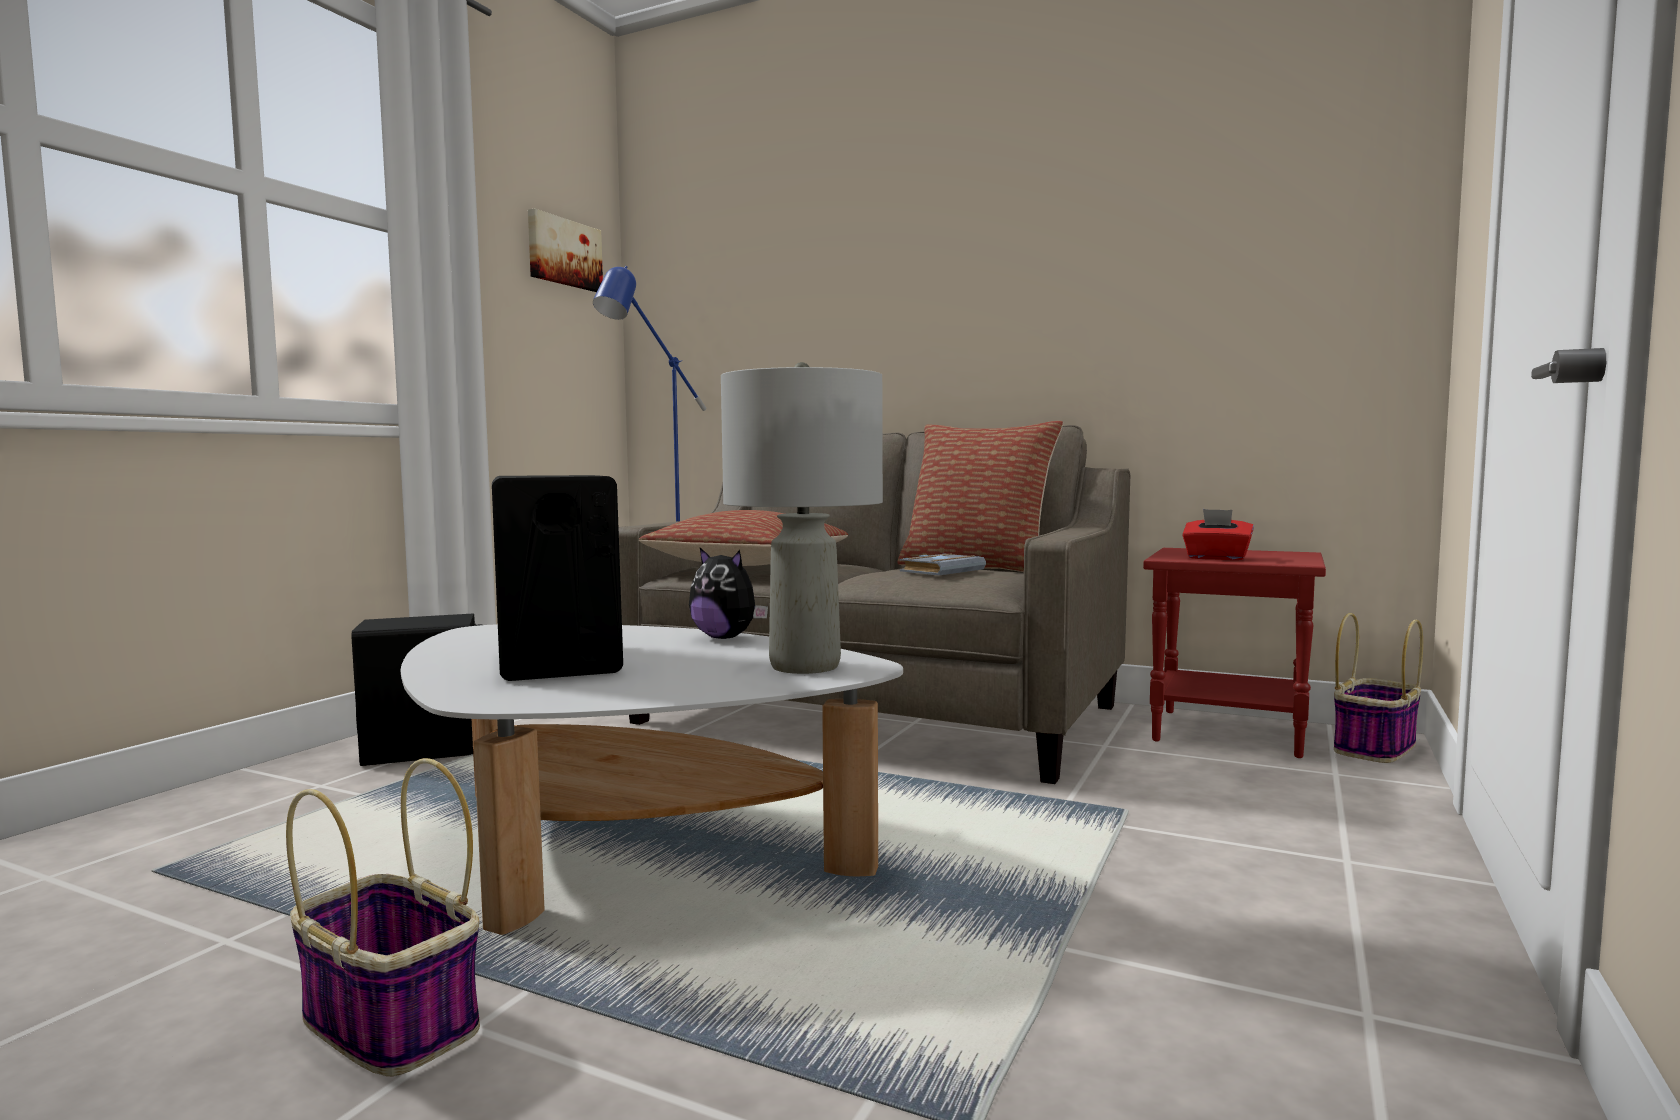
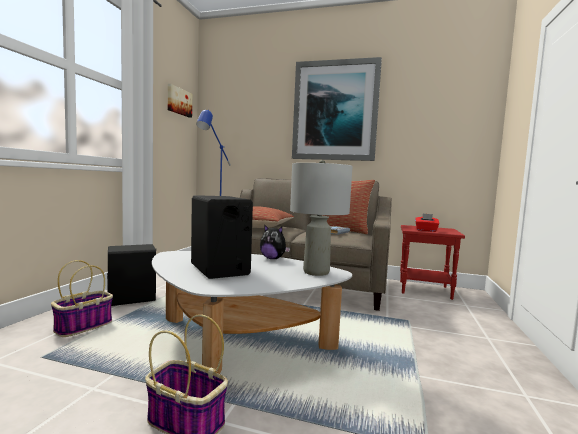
camera: 10 degrees left, 0 degrees up
(966, 241) = (335, 111): none -> picture
(1374, 747) = (472, 295): basket -> basket (84, 326)

